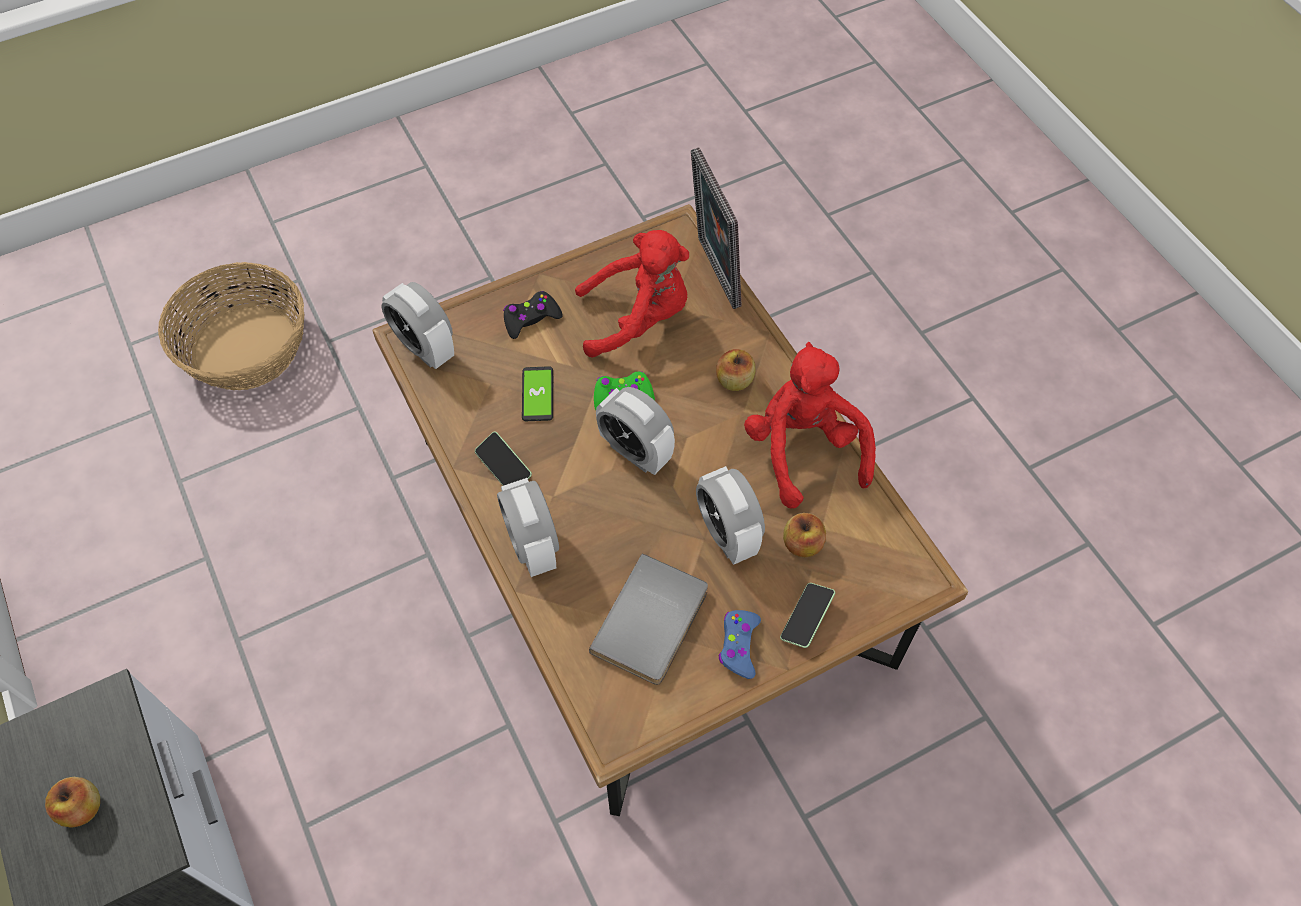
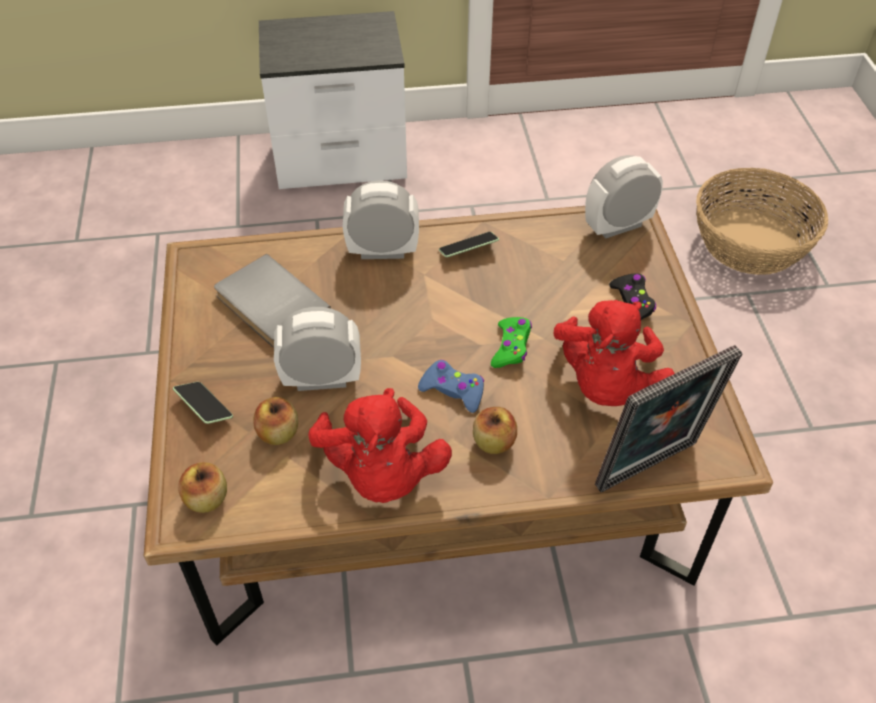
camera: 110 degrees right, 10 degrees down
(83, 807) = (322, 42): apple -> apple (207, 499)
(537, 394) = (537, 288): phone -> none
(635, 452) = (443, 339): alarm clock -> none
(713, 274) = (650, 469): picture frame -> picture frame turned 150 degrees clockwise
(738, 646) = (212, 352): blue game controller -> blue game controller (453, 390)
(803, 450) = (381, 473): red plush toy -> red plush toy turned 75 degrees clockwise

